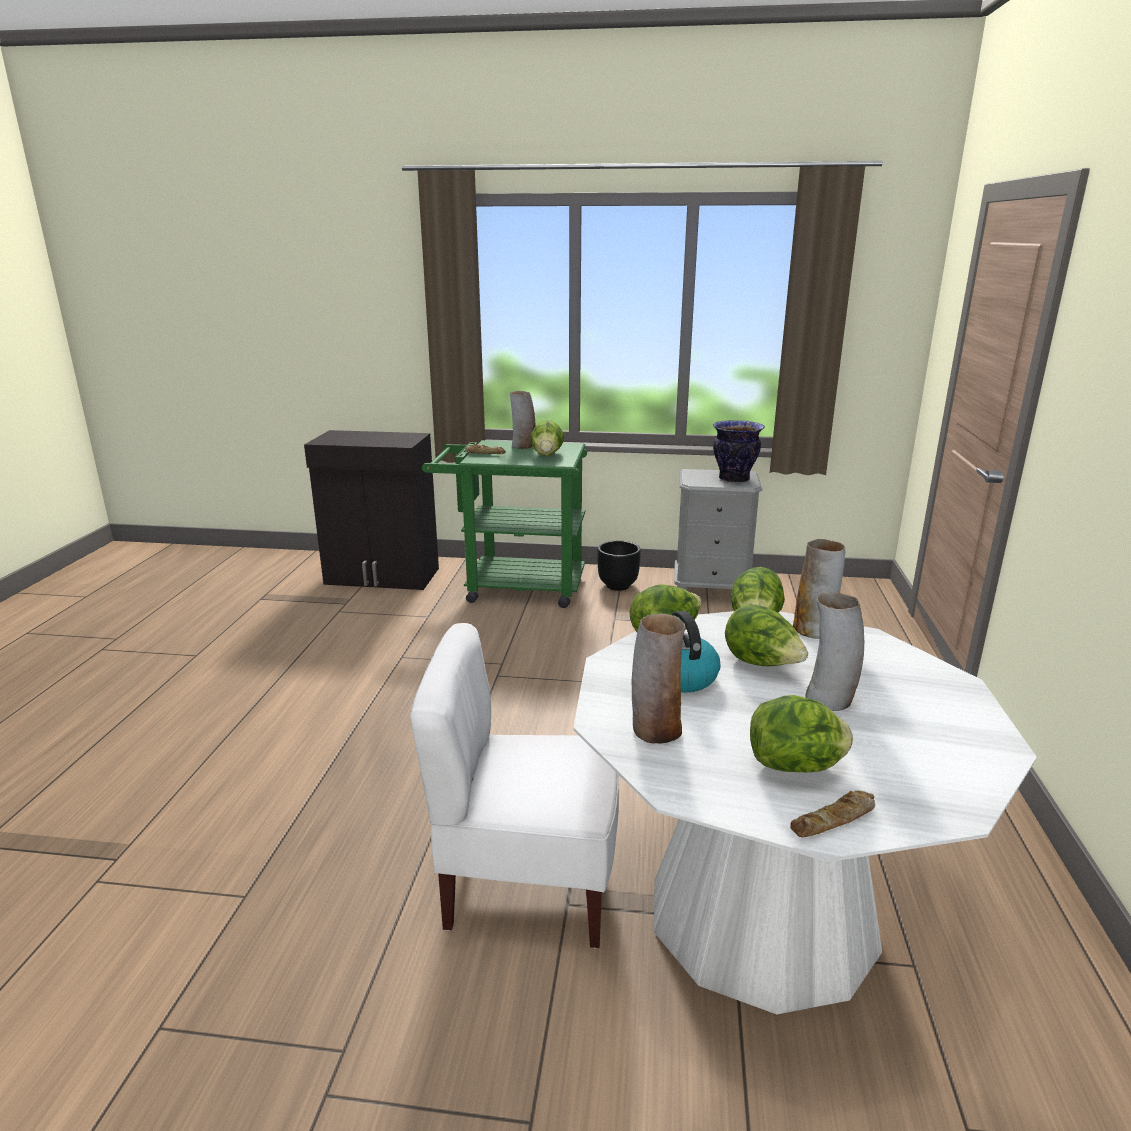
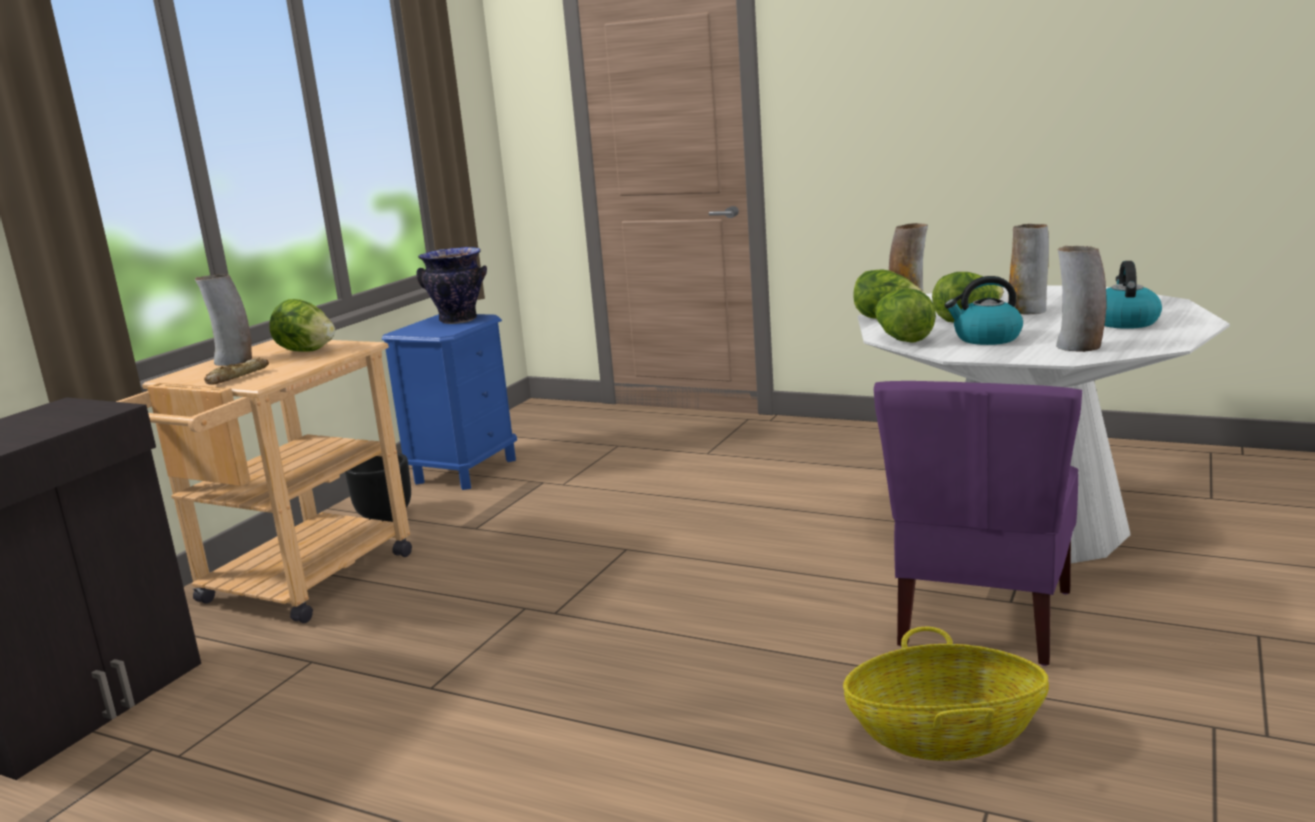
camera: 70 degrees left, 5 degrees down
(340, 870) = (944, 734): none -> basket
(513, 587) = (294, 586): green cart -> beige cart
(527, 884) = (981, 619): white chair -> purple chair
(711, 591) = (465, 471): grey nightstand -> blue nightstand
(795, 766) = (1124, 322): lettuce -> kettle
(834, 821) = (1188, 319): bread -> none

